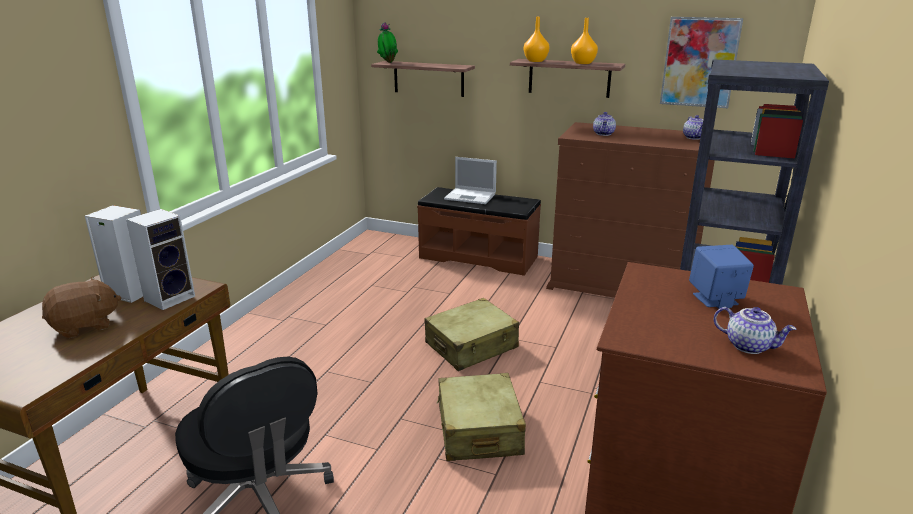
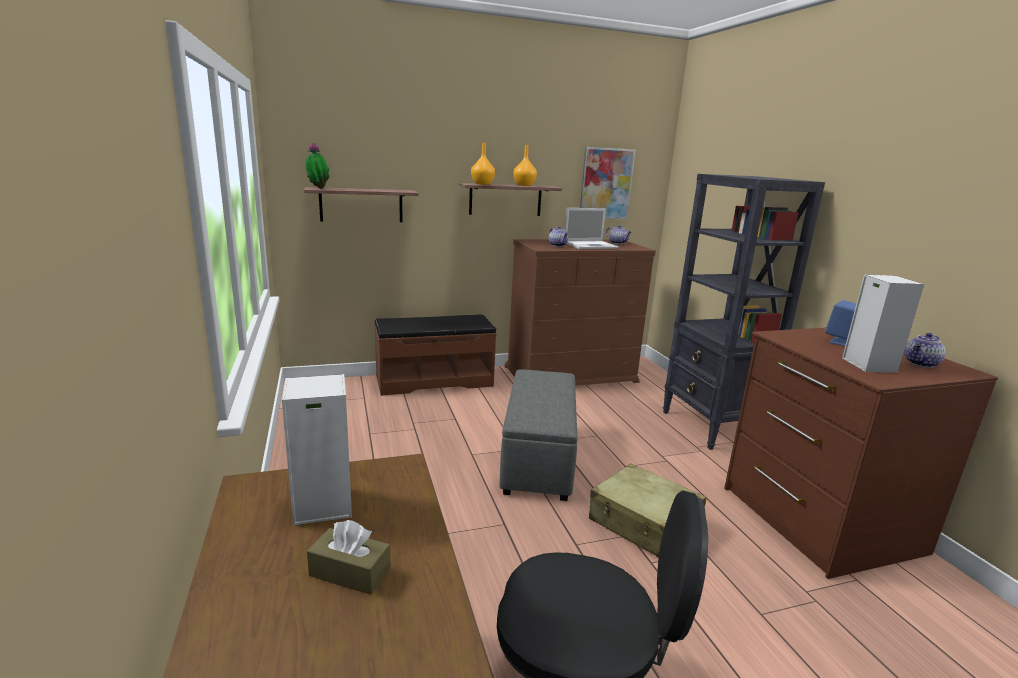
camera: 40 degrees left, 5 degrees down
(85, 326) = (350, 572): brown plush toy -> brown tissue box
(171, 297) = (392, 491): speaker -> speaker (866, 364)
(471, 196) = (424, 321): laptop -> laptop (591, 245)
(471, 346) = (538, 457): beige suitcase -> grey ottoman
(749, 346) = (921, 364): teapot -> teapot turned 150 degrees clockwise

